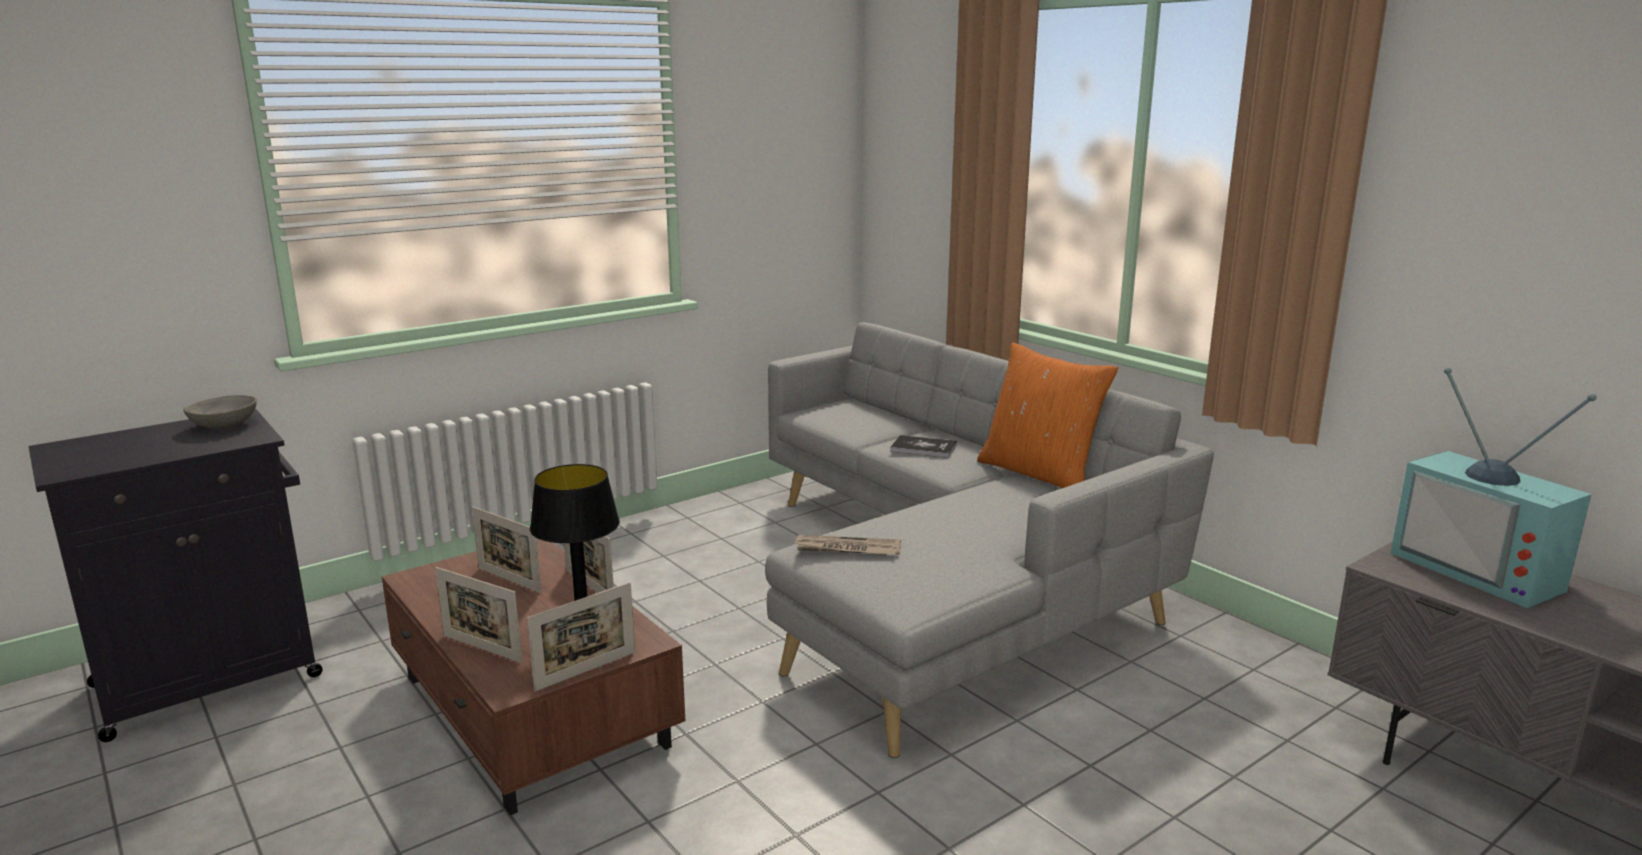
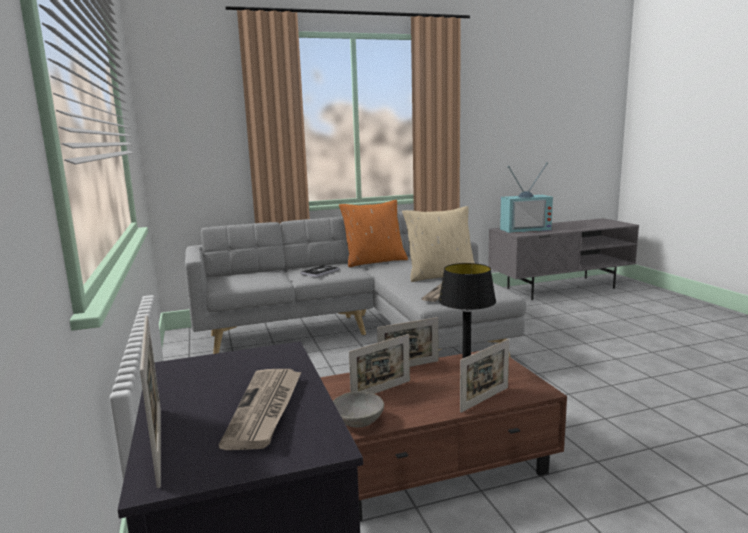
camera: 70 degrees left, 5 degrees down
(132, 452) = (265, 409): none -> newspaper
(225, 426) = (211, 370): grey bowl -> grey bowl (359, 421)
(586, 671) = (521, 370): picture frame -> picture frame (159, 443)
(981, 538) = (440, 275): none -> beige pillow

